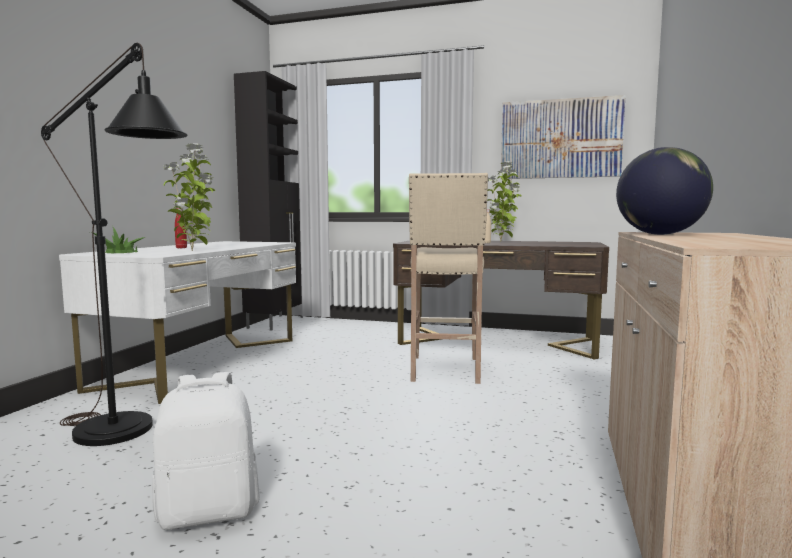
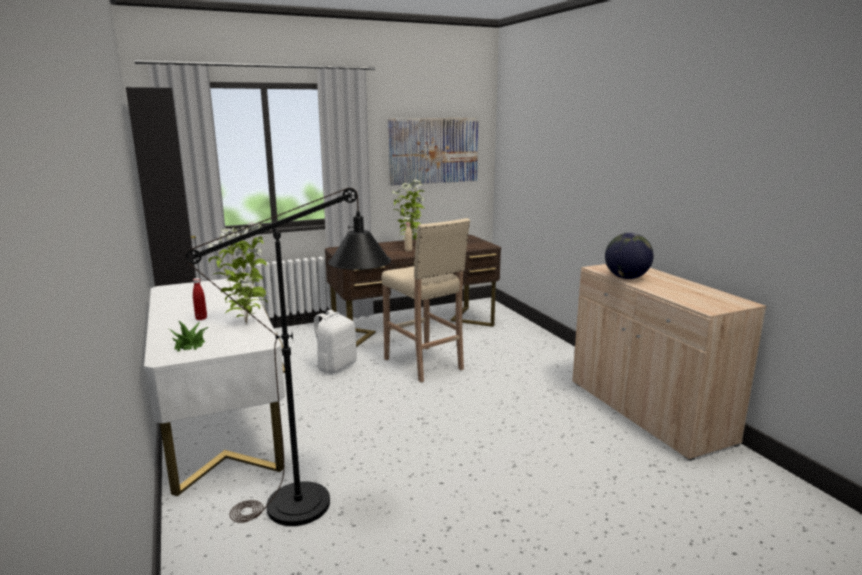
camera: 40 degrees left, 10 degrees up
(209, 511) = (478, 513): white backpack -> white backpack (336, 366)

